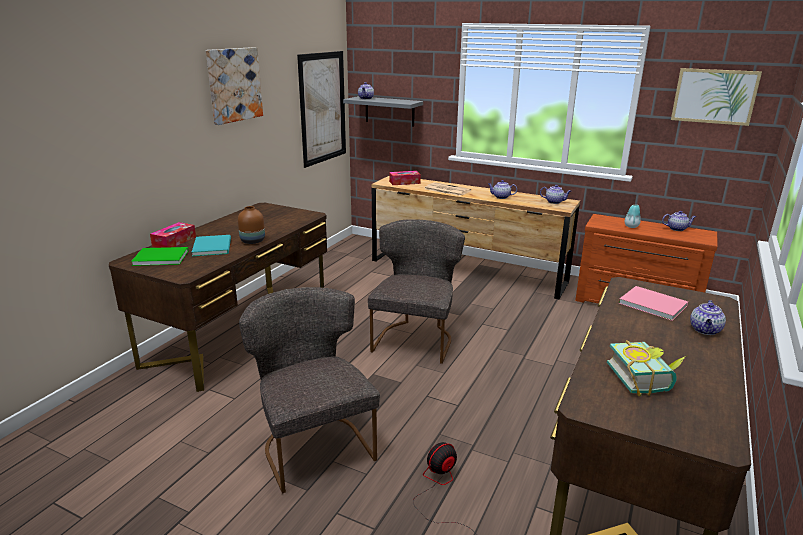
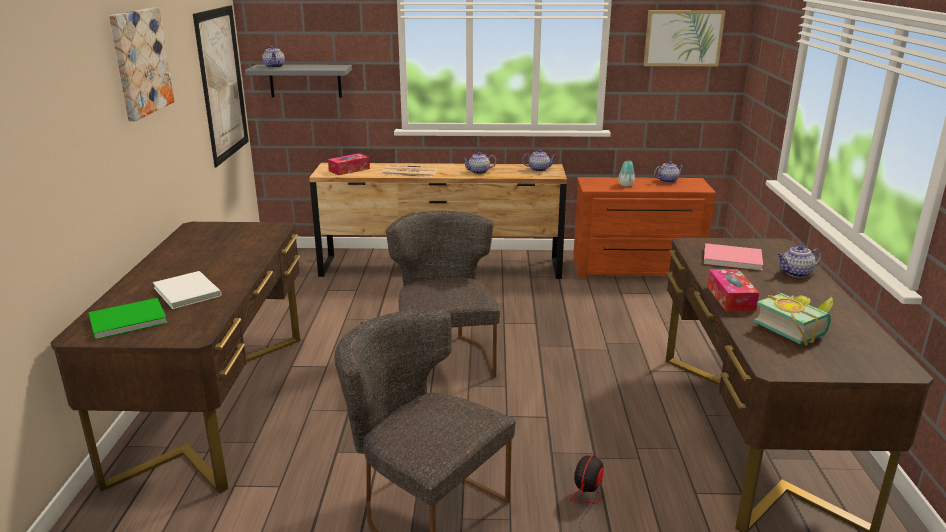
camera: 25 degrees left, 0 degrees up
(174, 241) = (121, 295): tissue box -> tissue box (730, 298)
(213, 246) = (188, 290): turquoise book -> white book
(252, 241) = (236, 273): brown vase -> none
(705, 330) = (795, 273): teapot -> teapot turned 75 degrees clockwise

